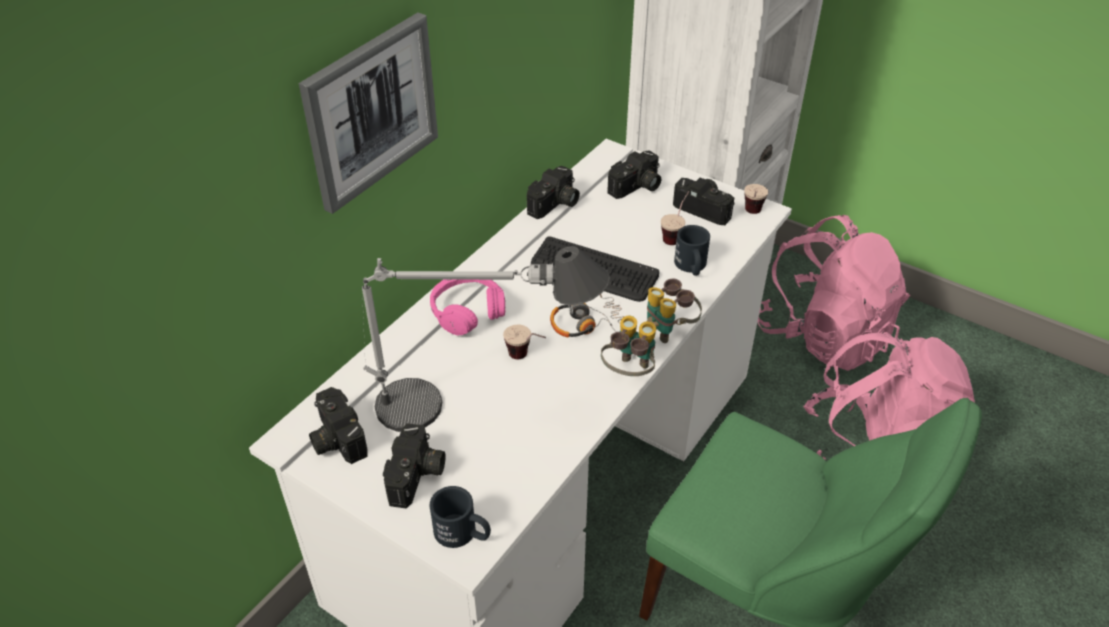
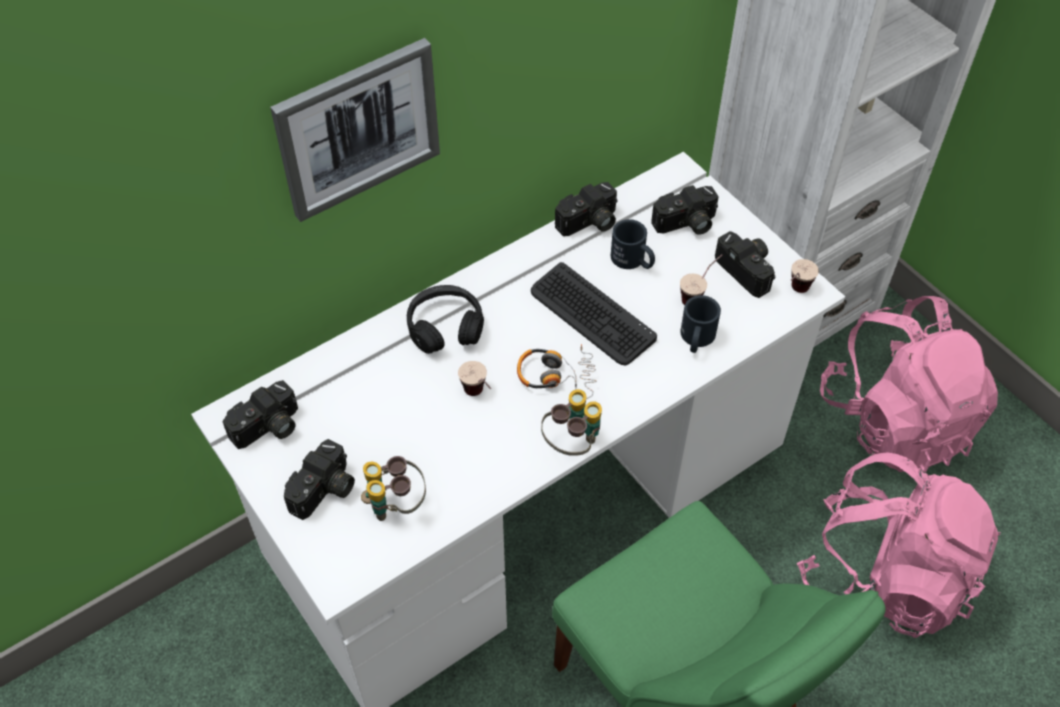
camera: 20 degrees right, 10 degrees up
(335, 439) = (268, 428): camera -> camera turned 120 degrees counterclockwise
(463, 533) = (341, 562): black mug -> black mug (633, 261)
(467, 311) = (445, 327): pink headphones -> black headphones
(479, 407) = (411, 436): table lamp -> none
(669, 329) = (636, 406): binoculars -> binoculars (395, 504)

